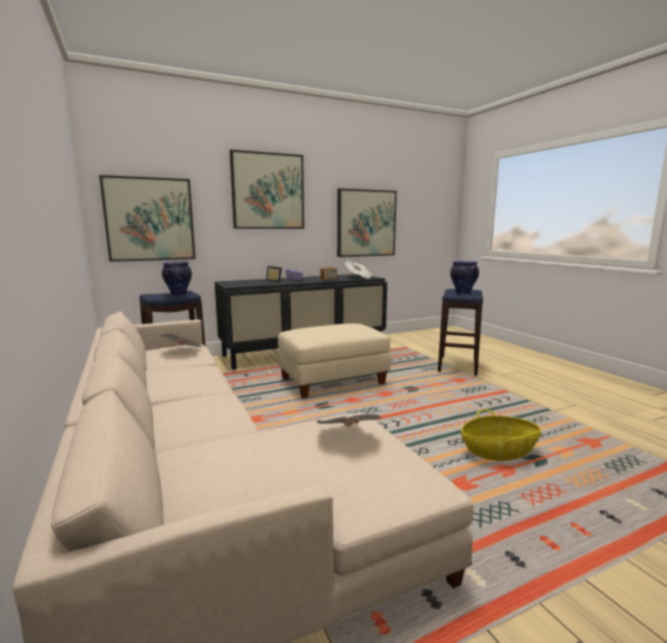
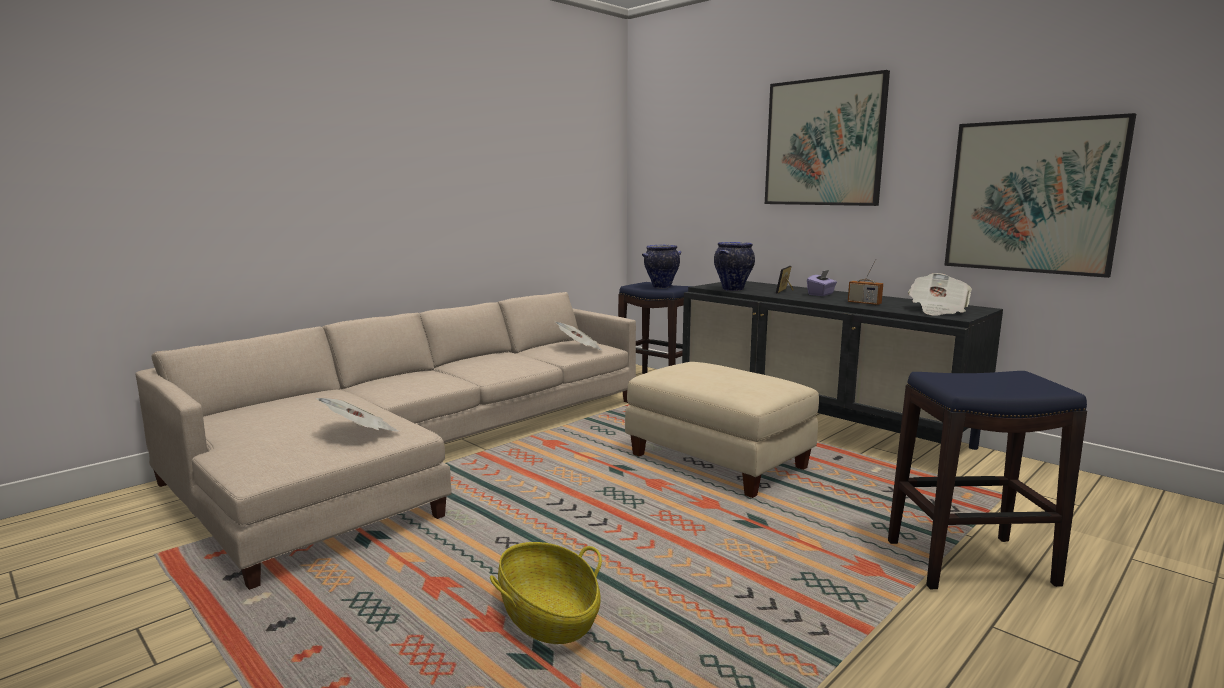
camera: 70 degrees right, 0 degrees up
(150, 219) = (678, 190): picture -> none
(462, 293) = (977, 381): vase -> vase (733, 289)

